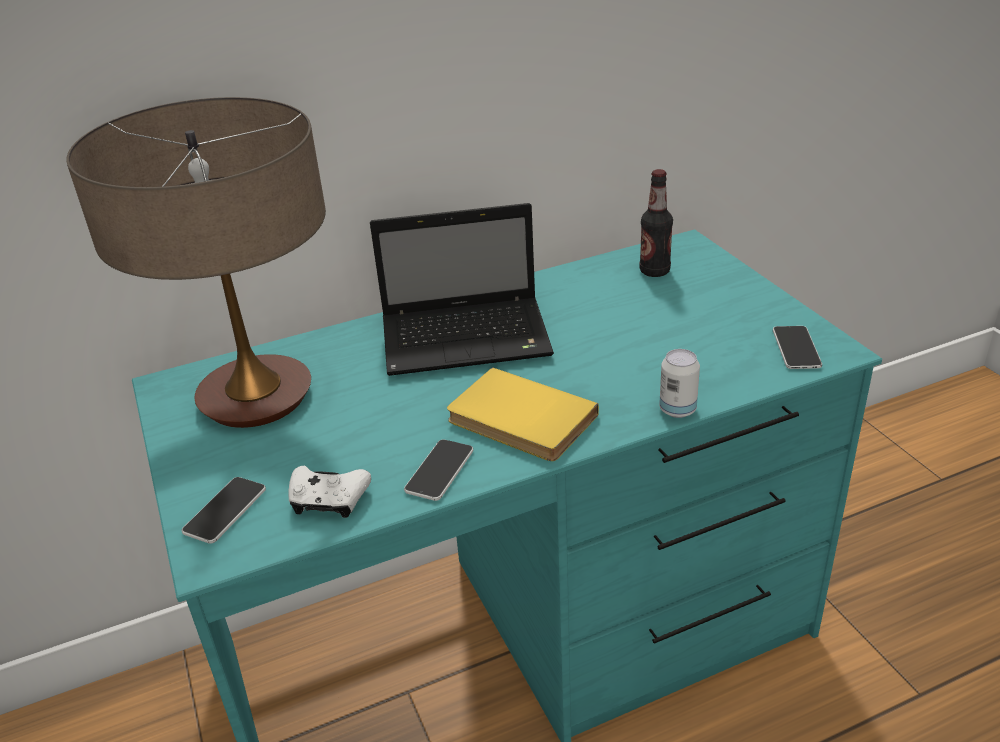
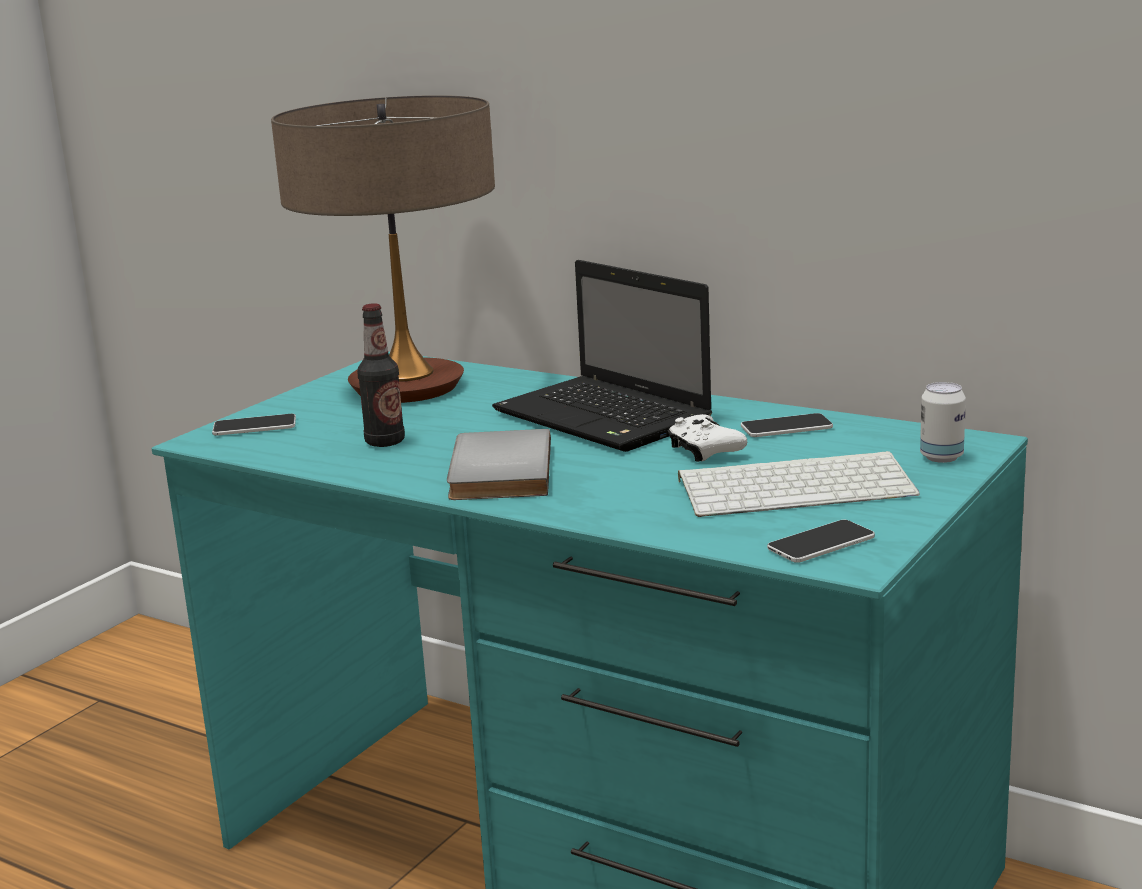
camera: 55 degrees right, 15 degrees down
(328, 501) = (301, 449): white game controller -> white game controller (704, 451)
(439, 471) = (383, 468): phone -> phone (786, 427)
(519, 421) = (496, 471): yellow book -> grey book
(654, 271) = (878, 445): bottle -> bottle (385, 442)
(677, 410) = (605, 522): can -> can (941, 457)
(693, 321) = (798, 486): none -> keyboard

